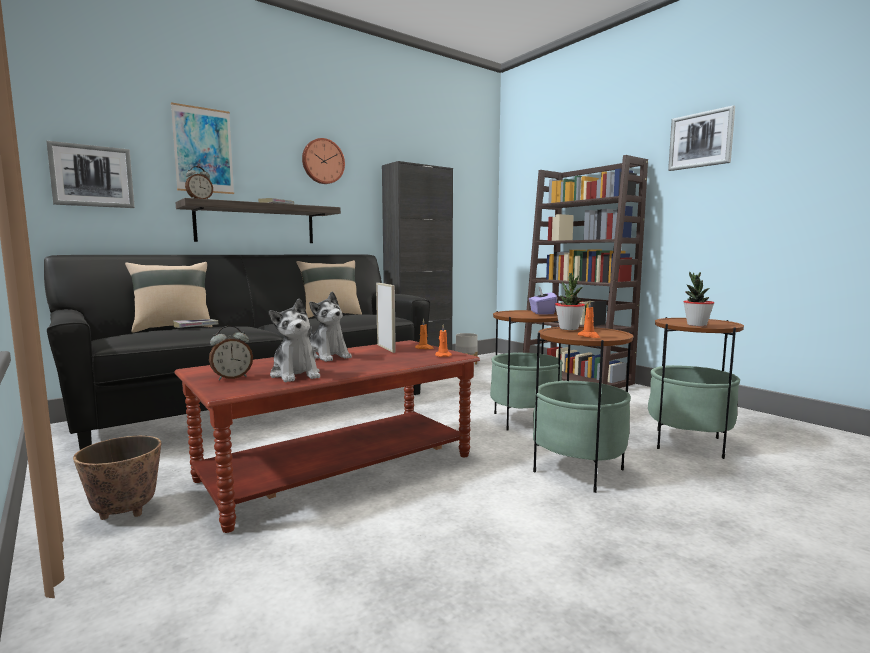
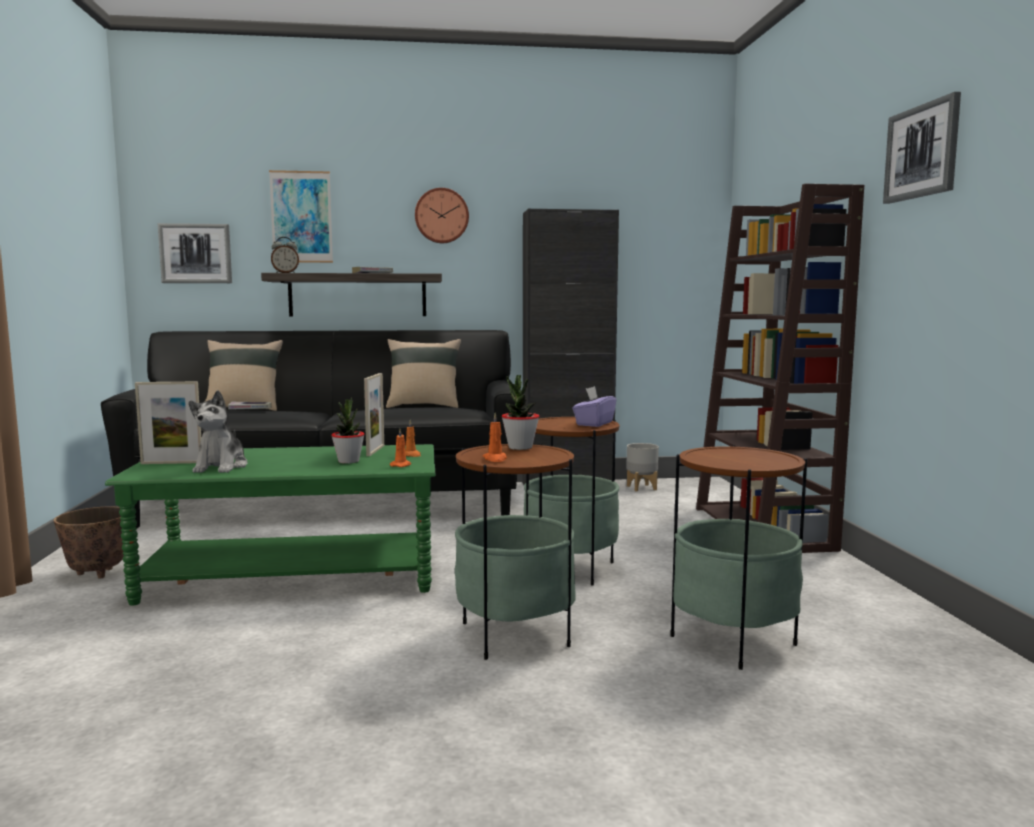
camera: 30 degrees right, 0 degrees up
(232, 378) = (171, 463): alarm clock -> picture frame
(327, 356) = (298, 453): plush toy -> none
(339, 468) = (294, 576): brown coffee table -> green coffee table
(696, 325) = (714, 460): potted plant -> potted plant (348, 461)

